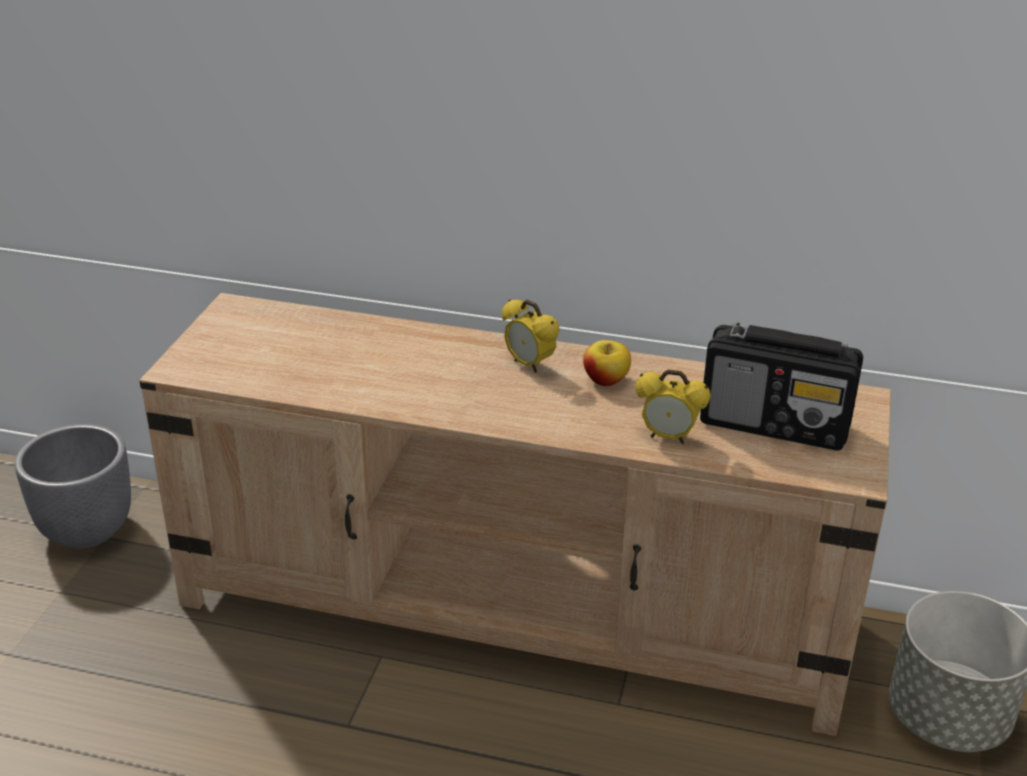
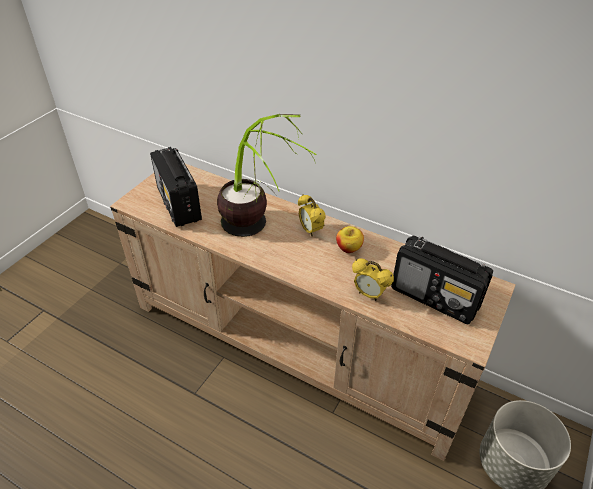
camera: 15 degrees right, 10 degrees up
(86, 531) = (113, 258): grey planter -> none
(272, 360) = (179, 205): none -> radio
(441, 387) = (258, 237): none -> potted plant

